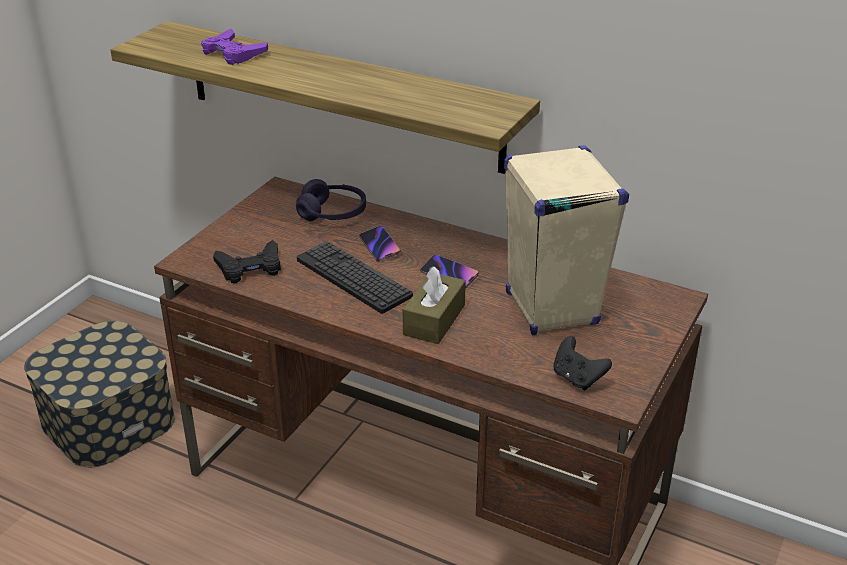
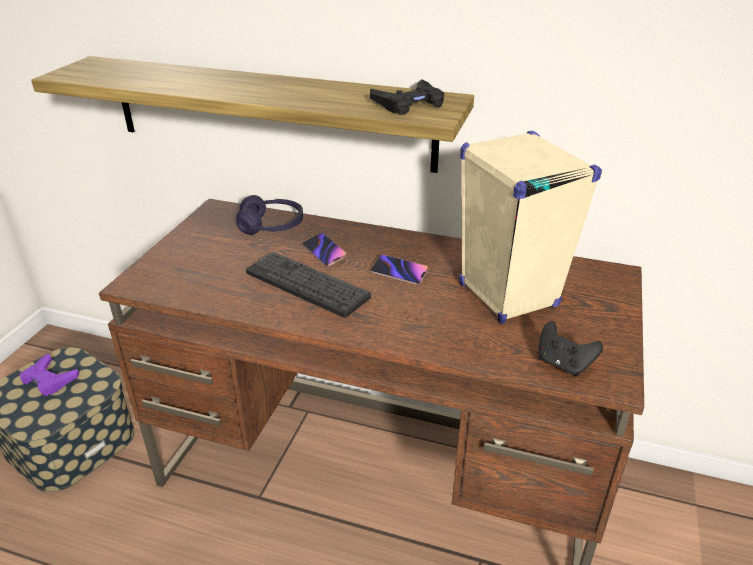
camera: 10 degrees left, 0 degrees up
(233, 53) = (159, 76): purple game controller -> purple game controller (49, 379)
(250, 268) = (200, 285): black game controller -> black game controller (409, 104)
(434, 320) = (399, 318): brown tissue box -> none

